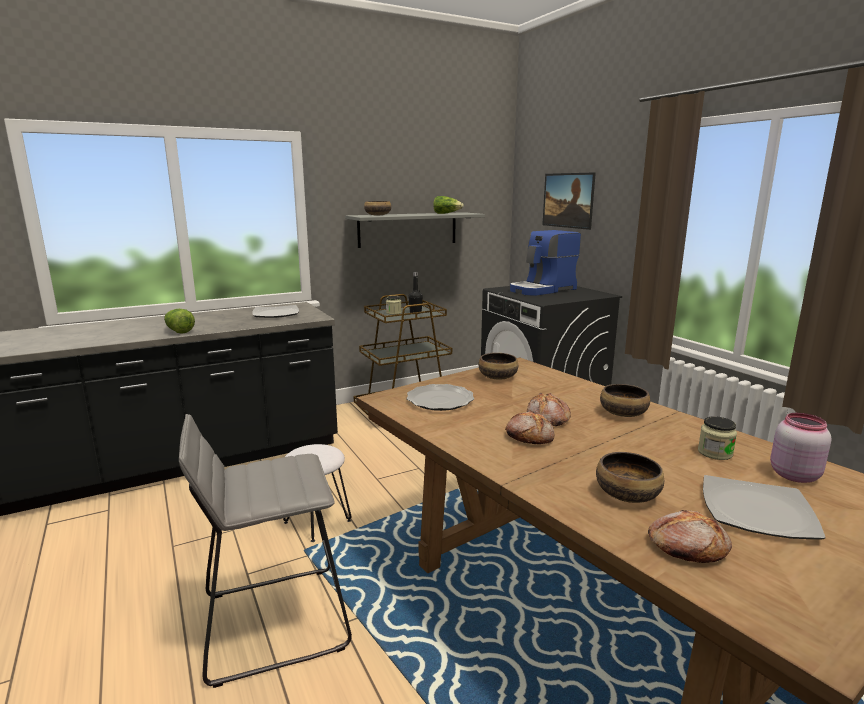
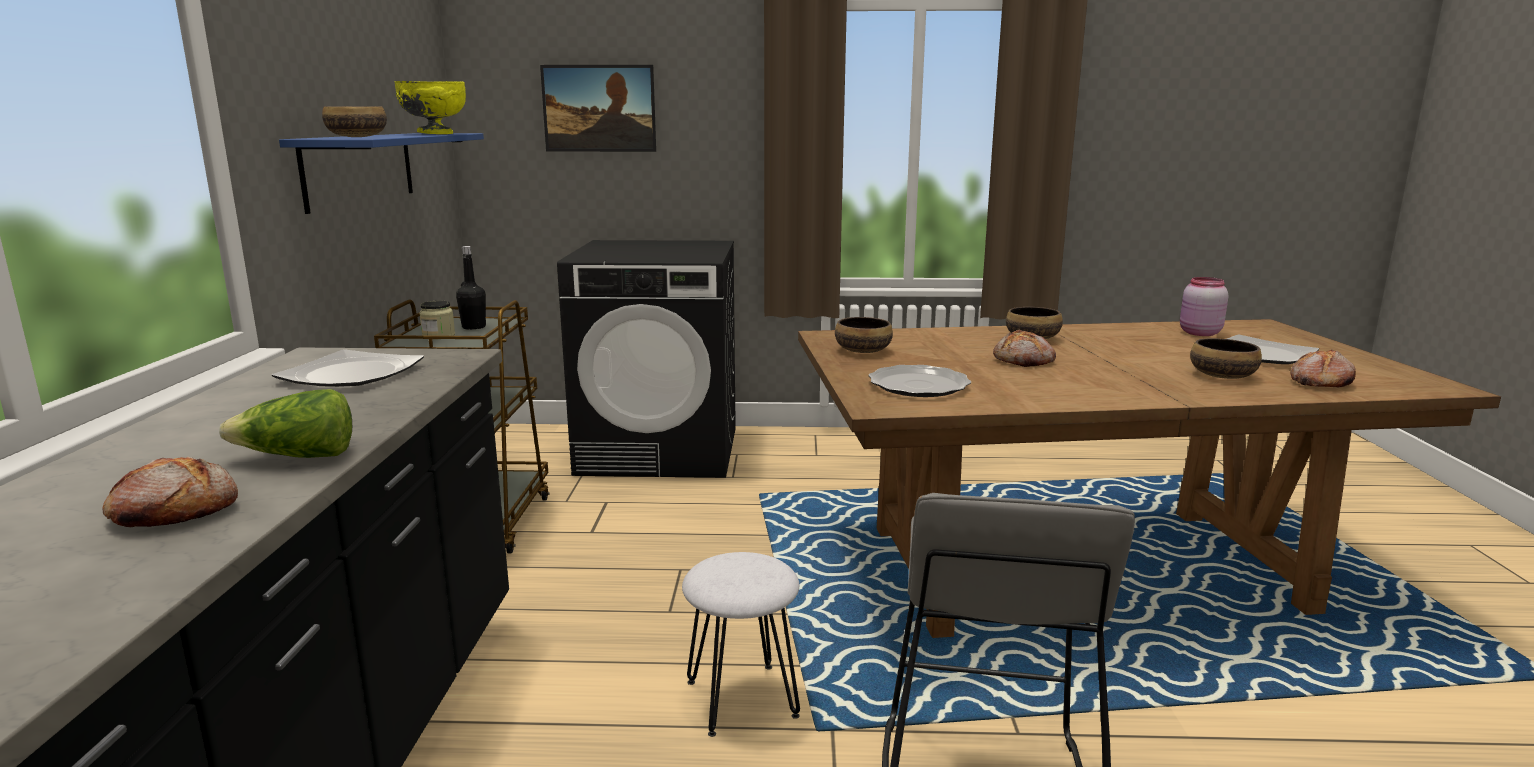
camera: 60 degrees left, 0 degrees up
(408, 229) = (360, 169): grey shelf -> blue shelf
(447, 214) = (435, 134): lettuce -> yellow bowl
(529, 436) = (1070, 375): bread -> bread (174, 512)
(543, 290) = (635, 249): coffee machine -> none
(715, 453) = (1146, 338): jar -> none

